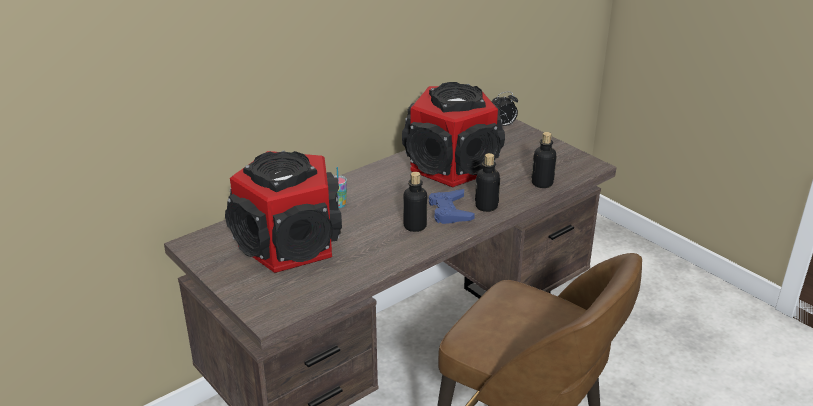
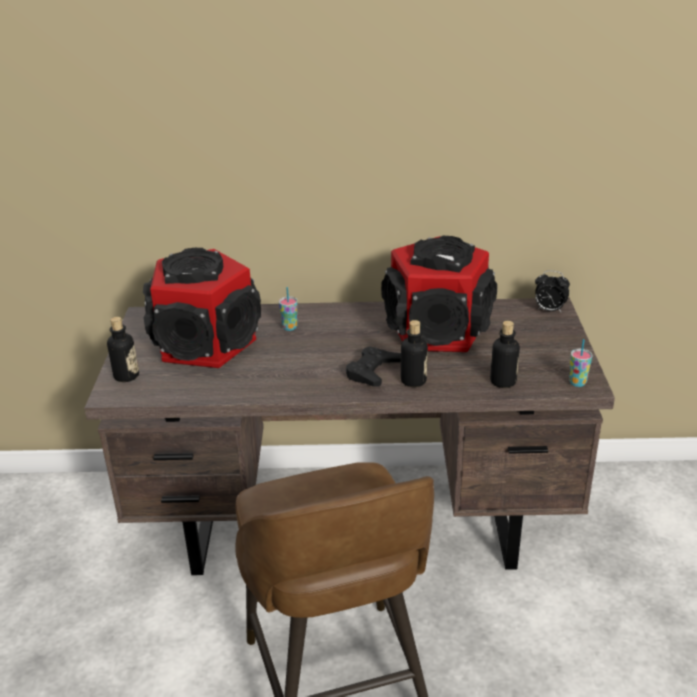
camera: 40 degrees right, 0 degrees up
(415, 226) = (323, 371): bottle -> bottle (126, 376)
(450, 211) = (373, 371): blue game controller -> black game controller
(585, 166) = (577, 383): none -> cup

